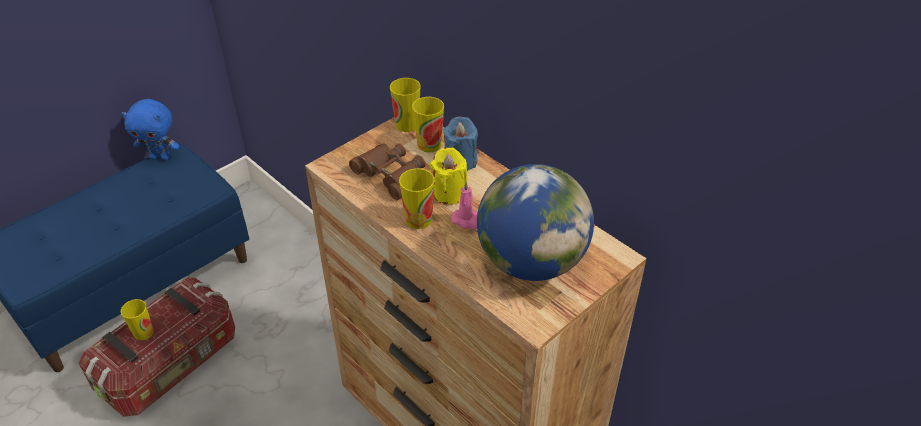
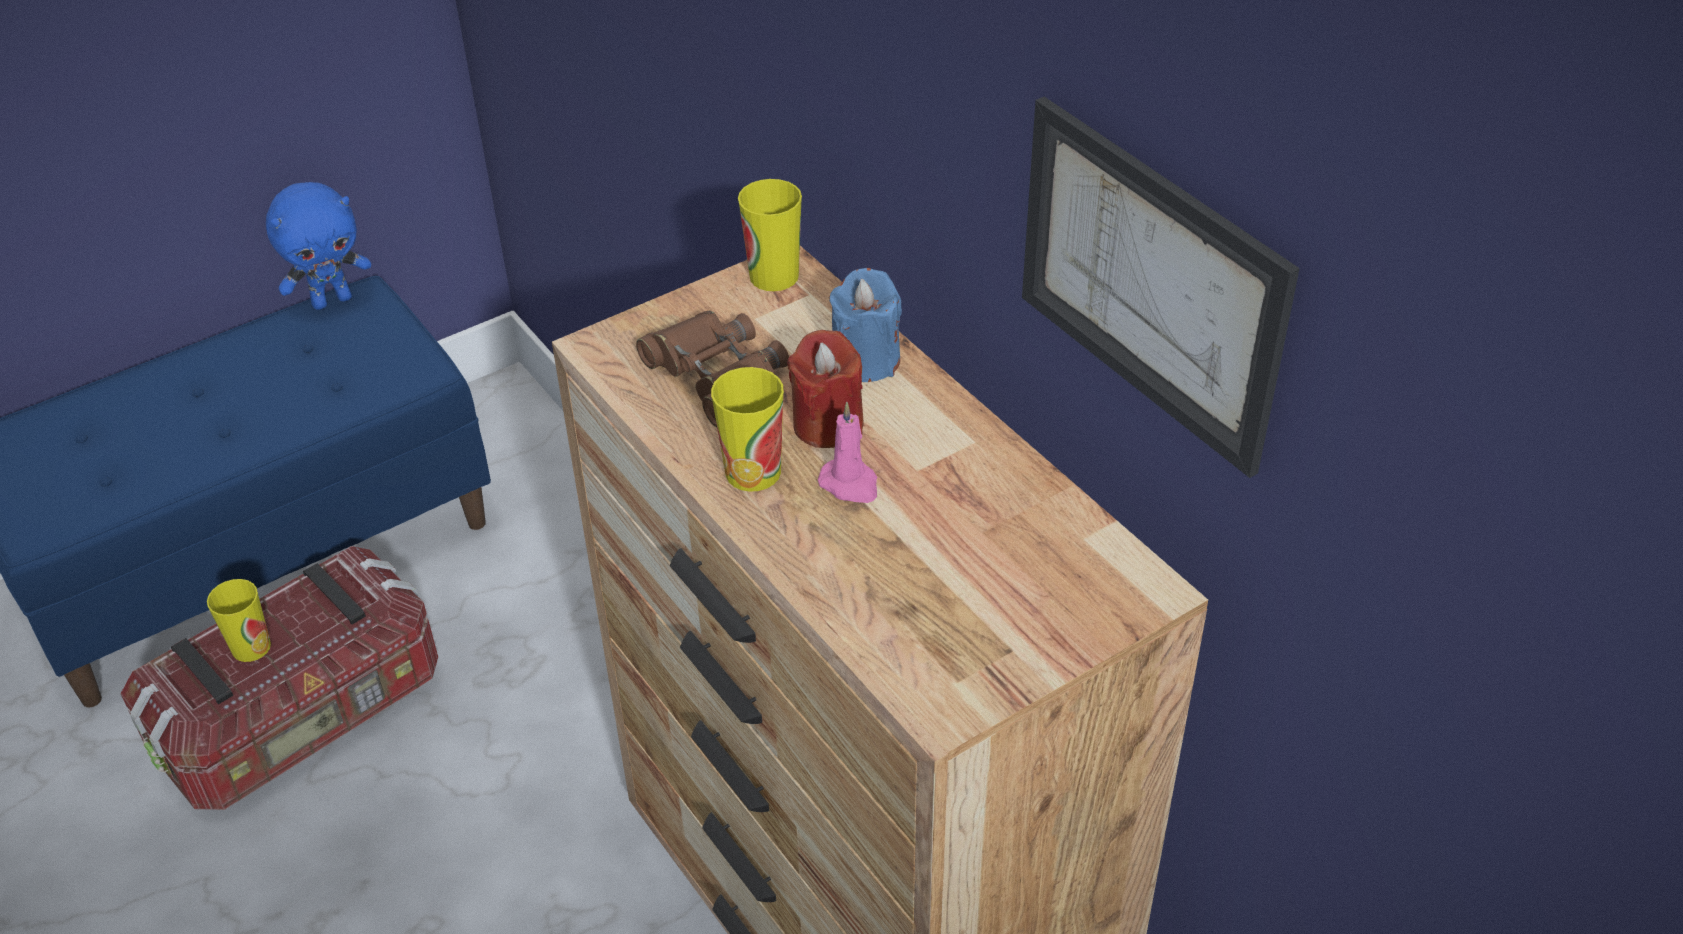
camera: 10 degrees right, 0 degrees up
(161, 157) = (332, 300): blue plush toy -> blue plush toy turned 45 degrees counterclockwise
(429, 144) = (809, 320): cup -> none
(449, 193) = (828, 424): yellow candle -> red candle
(531, 262) = (962, 582): globe -> none
(612, 110) = (1150, 282): none -> picture

